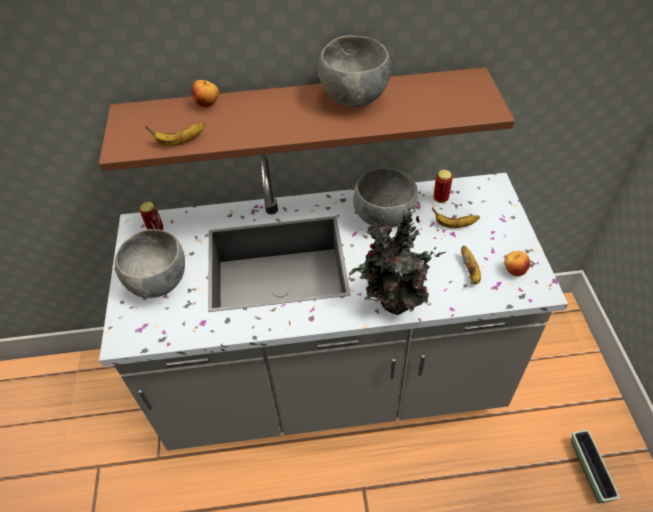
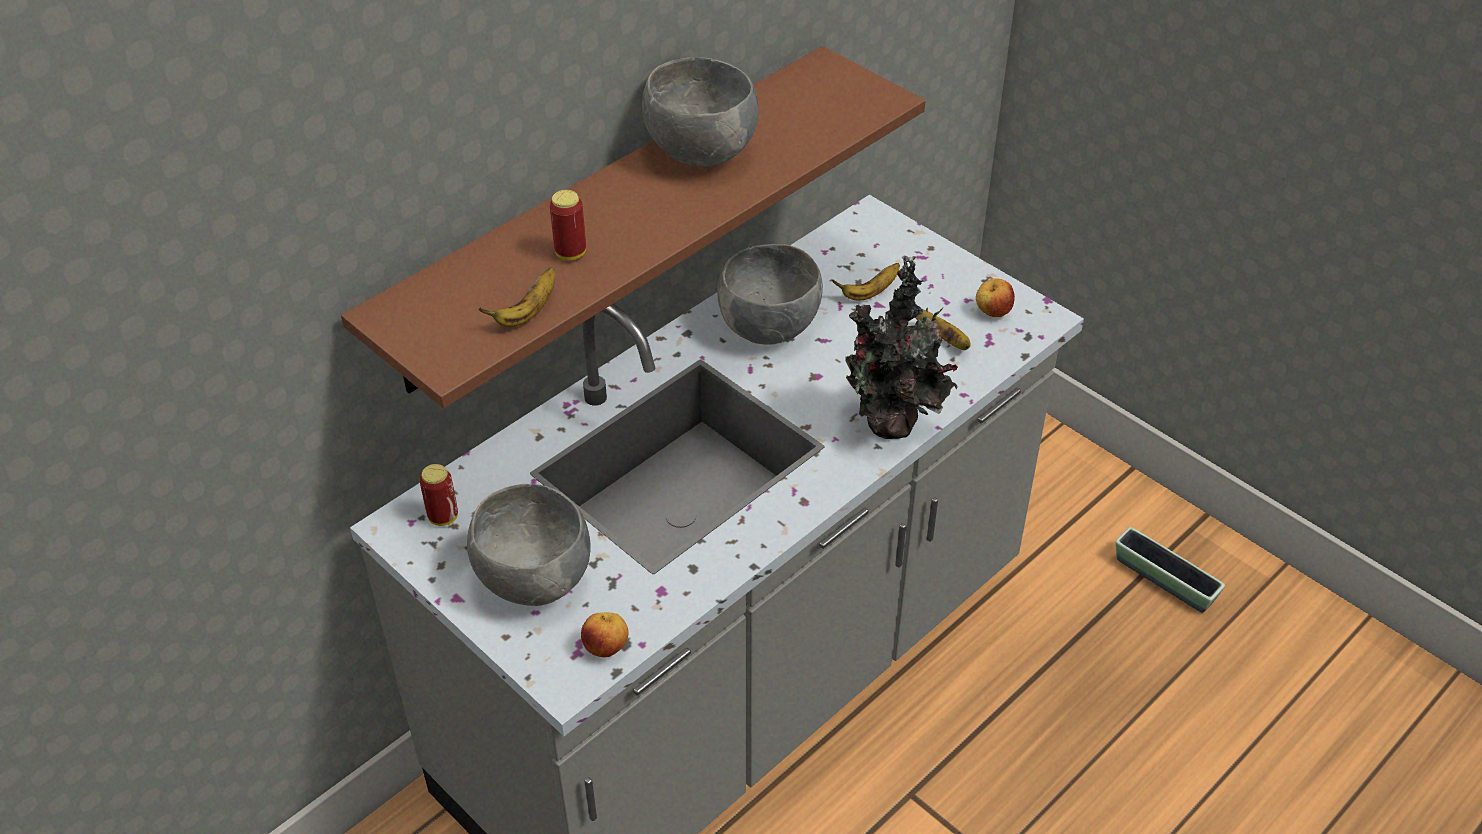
camera: 40 degrees left, 5 degrees down
(208, 104) = (502, 248): apple -> apple (606, 648)
(440, 199) = (819, 268): can -> can (570, 253)

